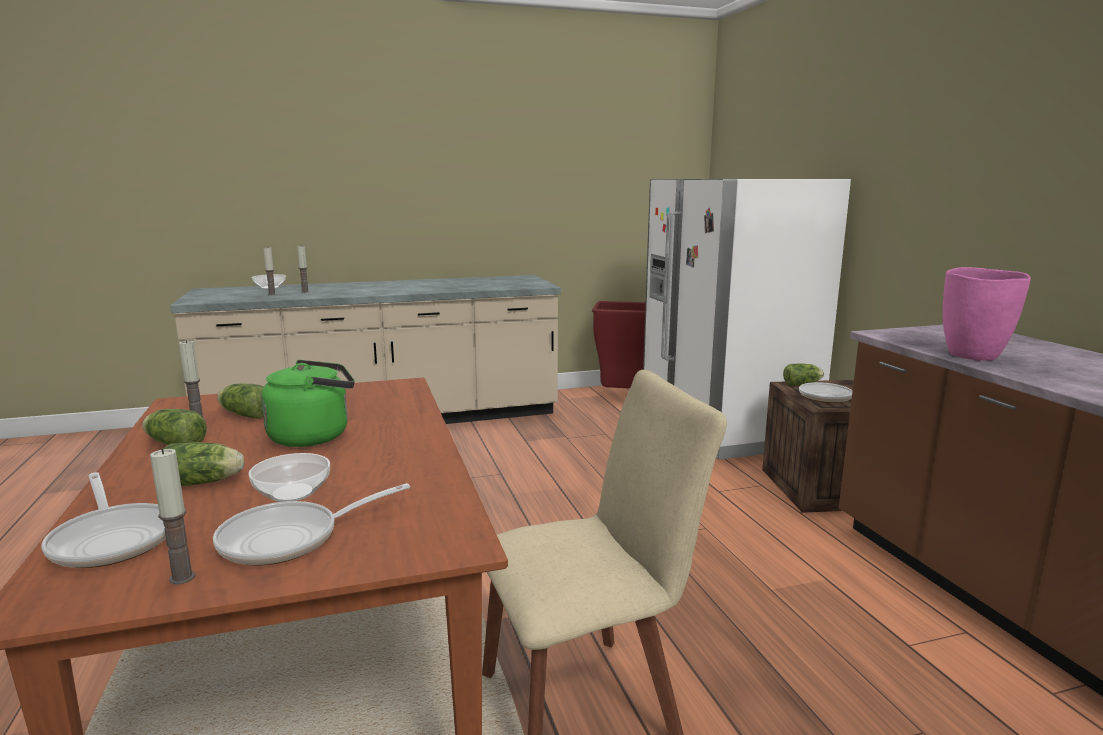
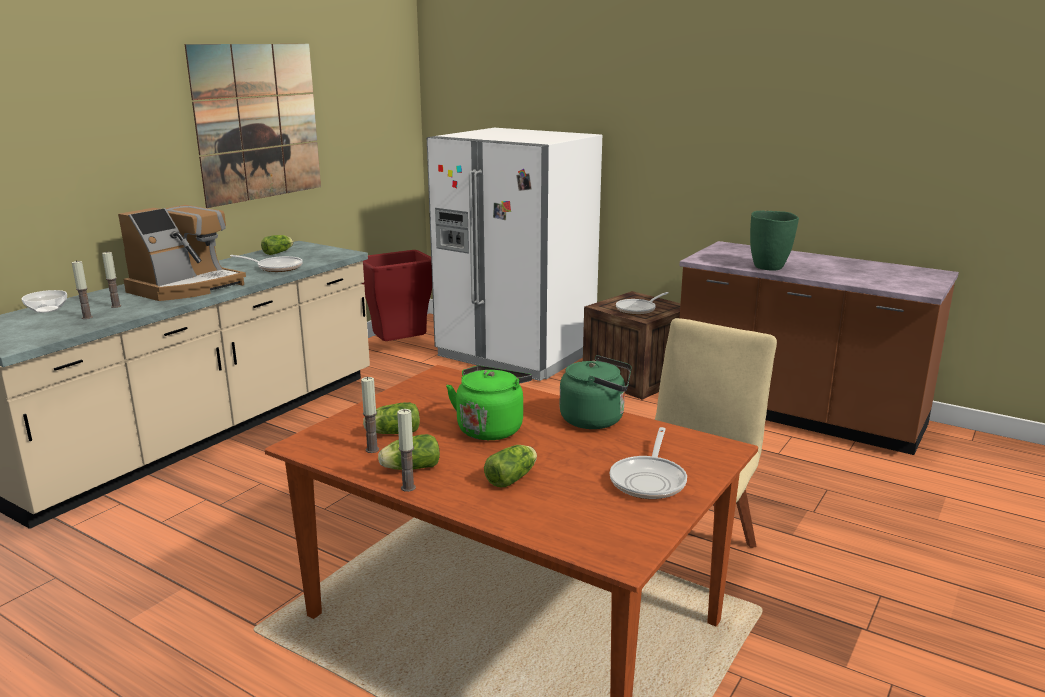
camera: 40 degrees left, 5 degrees up
(113, 539) = (561, 522): frying pan -> frying pan (276, 267)
(182, 578) = (652, 516): candle -> candle (408, 488)
(292, 493) = (583, 461): bowl -> none
(373, 289) = (186, 288): none -> coffee machine
(414, 461) = (596, 420): none -> green kettle
(503, 161) = (258, 122): none -> picture
(803, 384) = (607, 303): lettuce -> lettuce (279, 252)
(974, 355) = (769, 267): pink vase -> green vase

